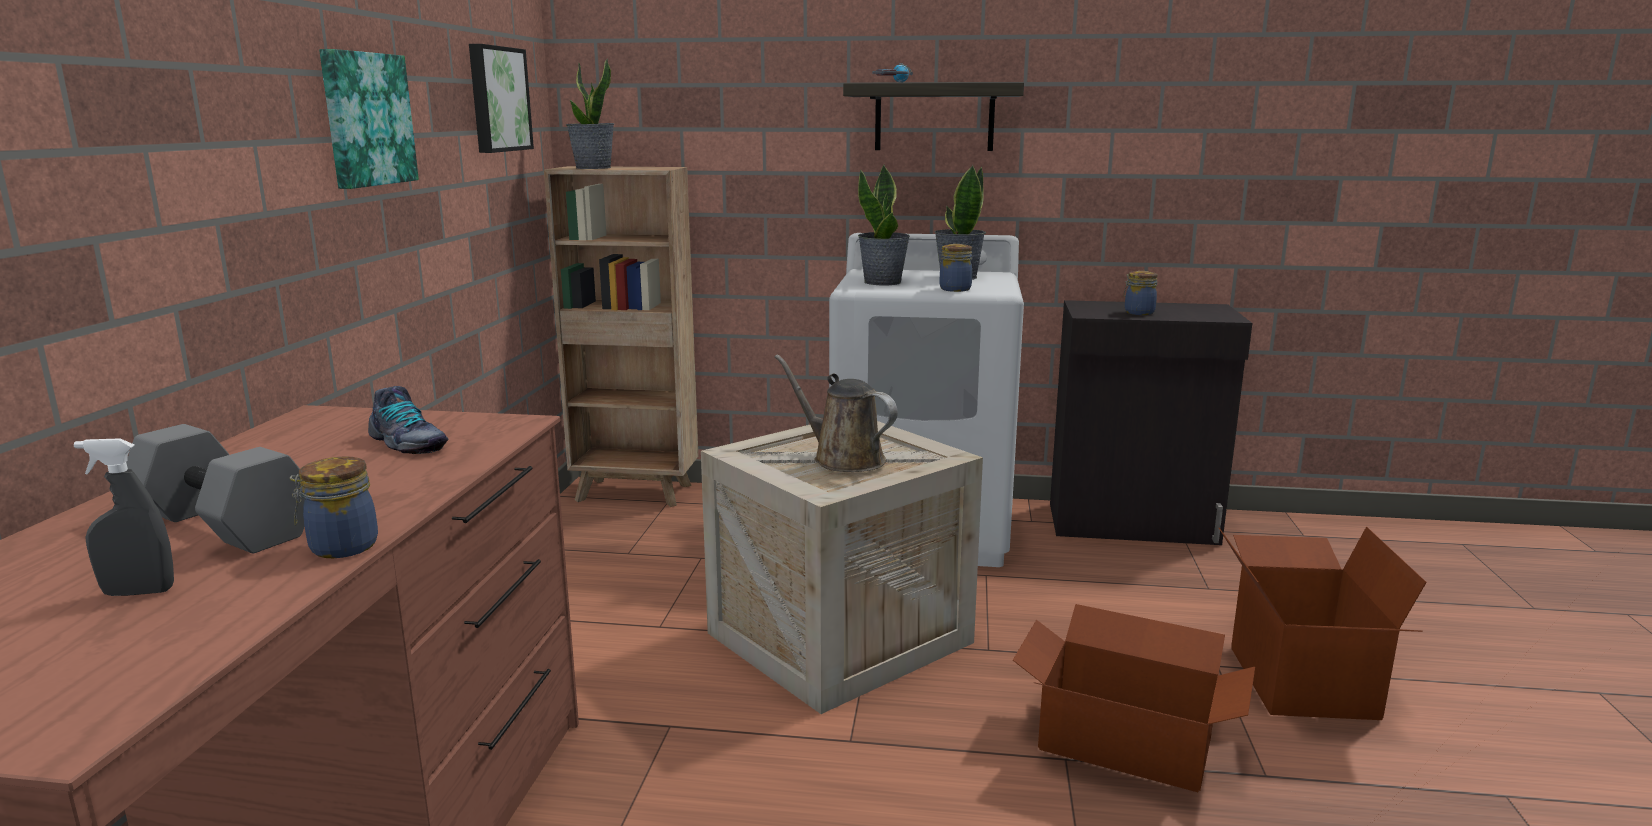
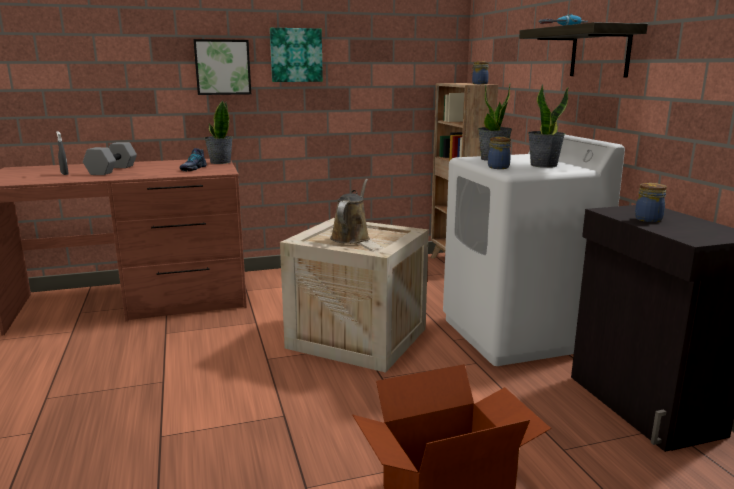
camera: 65 degrees right, 0 degrees up
(340, 547) = (96, 178): jar -> jar (479, 84)
(497, 99) = (408, 47): picture -> picture (222, 67)
(593, 168) = (455, 83): potted plant -> potted plant (220, 162)
(1123, 742) = (312, 432): cardboard box -> none

